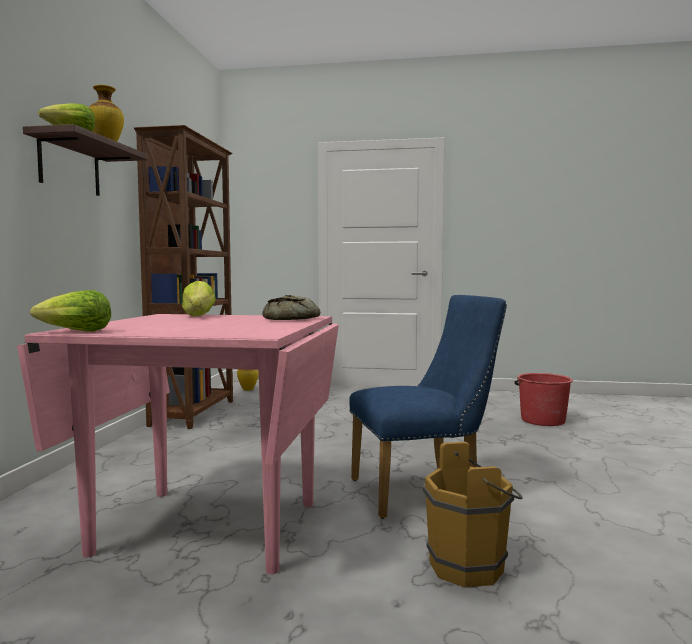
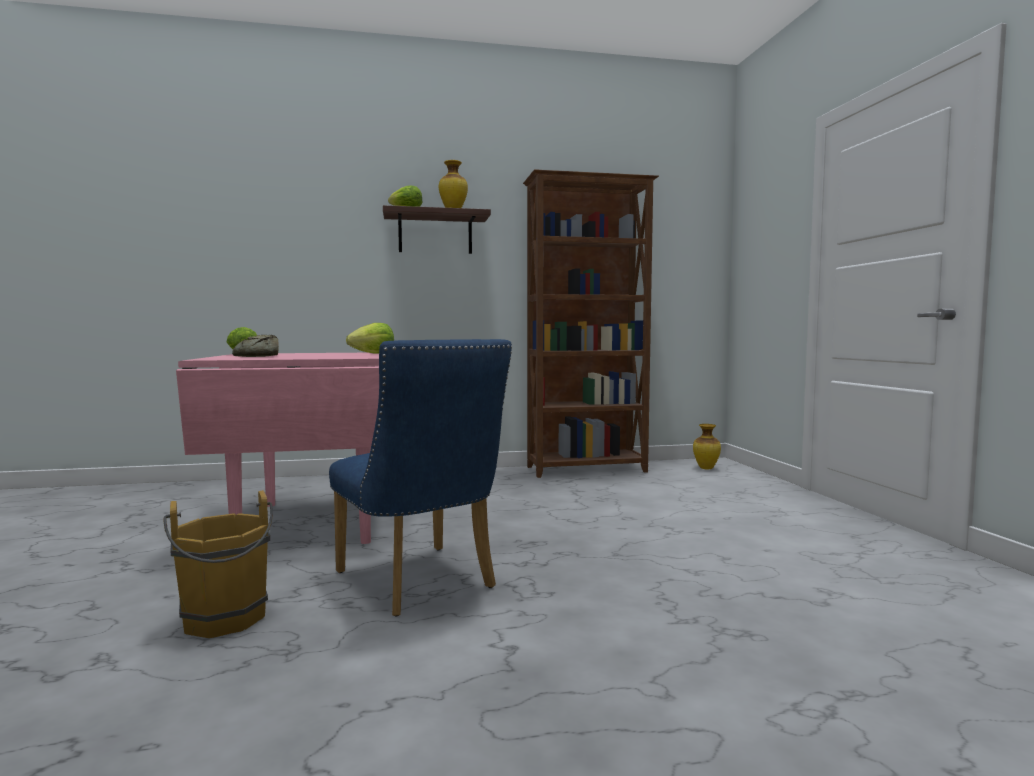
camera: 70 degrees right, 0 degrees up
(292, 319) = (353, 357): bread -> bread (258, 356)
(542, 420) = (911, 656): red bucket -> none

